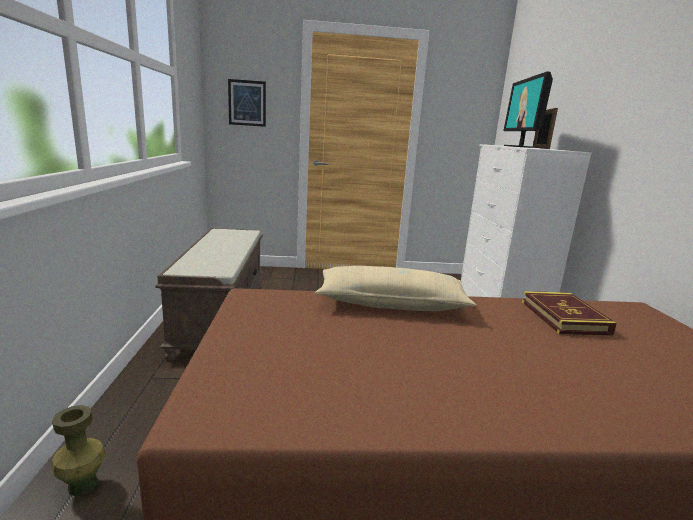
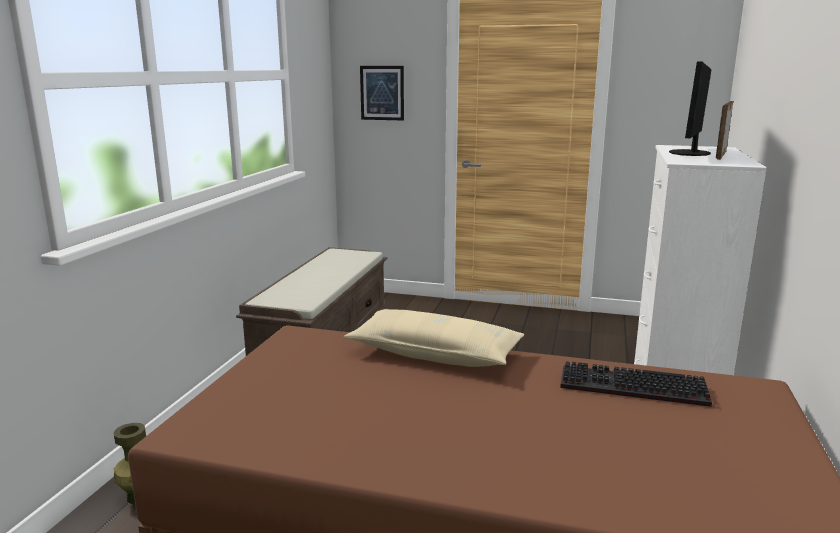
camera: 20 degrees right, 0 degrees up
(563, 317) = (630, 388): book -> keyboard

